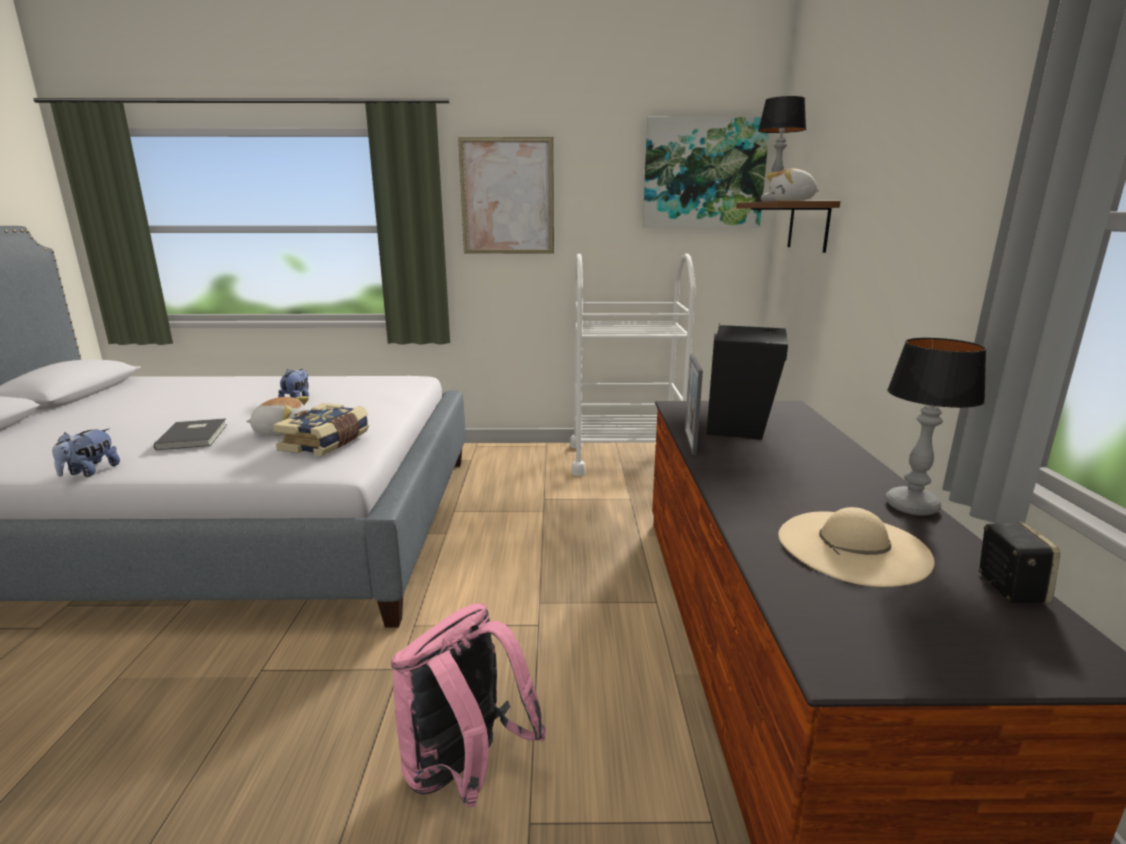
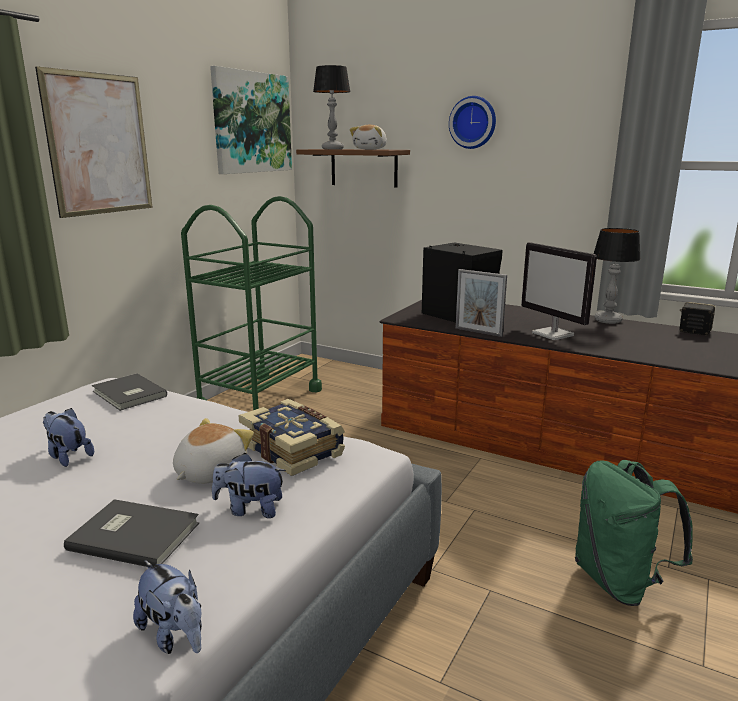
camera: 60 degrees left, 0 degrees up
(234, 454) = (250, 509): none -> plush toy
(398, 386) = (128, 394): none -> grey book
(464, 772) = (619, 582): pink backpack -> green backpack
(625, 459) = (260, 399): white cart -> green cart
(757, 479) = (553, 334): none -> monitor
(852, 547) = (647, 341): beige hat -> none
(893, 156) = (473, 122): none -> wall clock

